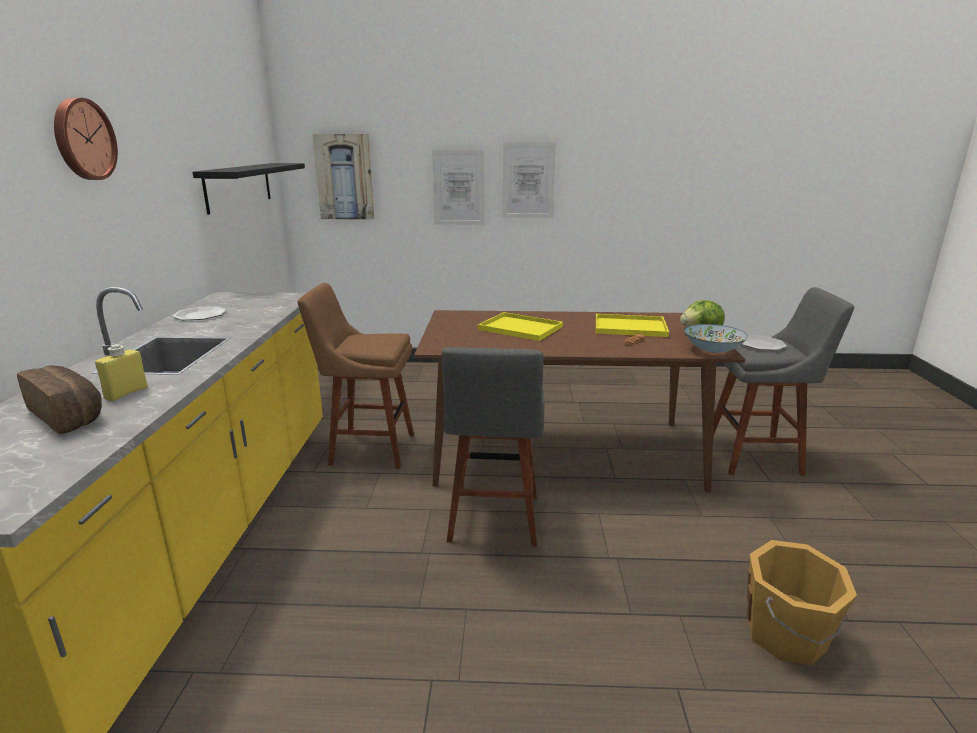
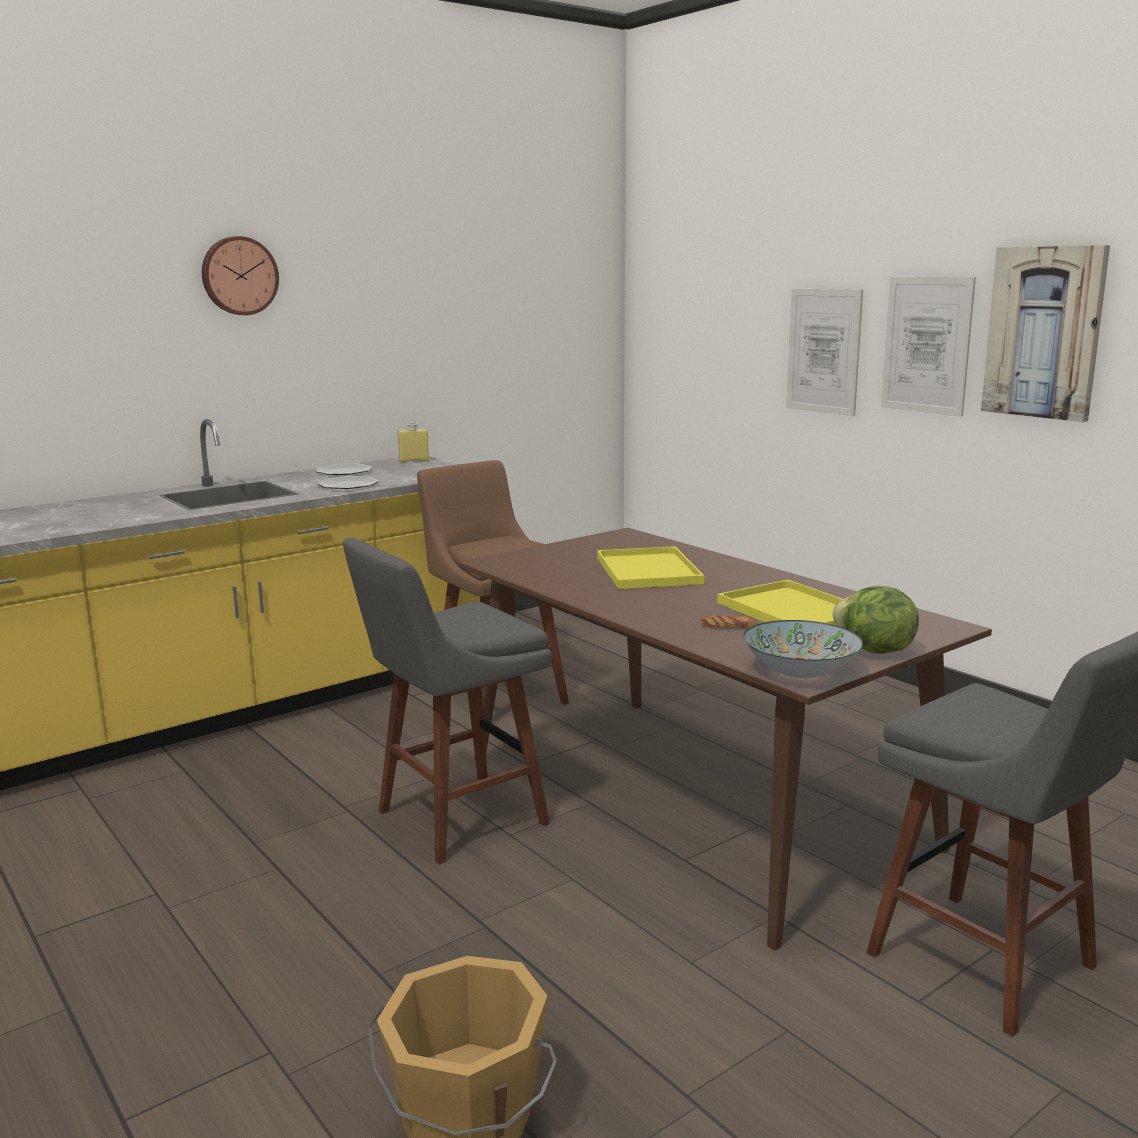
camera: 50 degrees right, 5 degrees down
(70, 415) = (71, 516): bread -> none
(126, 393) = (129, 513): yellow bottle -> yellow bottle (414, 461)
(239, 186) = (515, 331): black shelf -> none
(344, 177) = (688, 326): picture -> picture (1044, 332)
(761, 344) = (988, 710): plate -> plate (348, 485)

